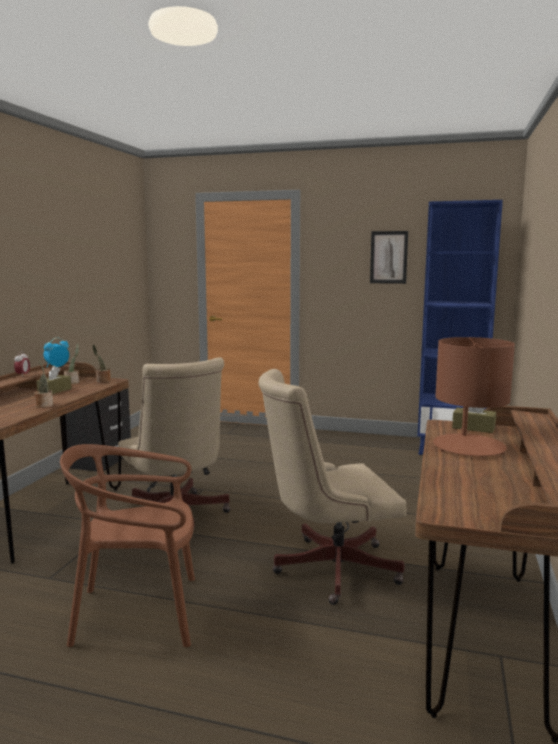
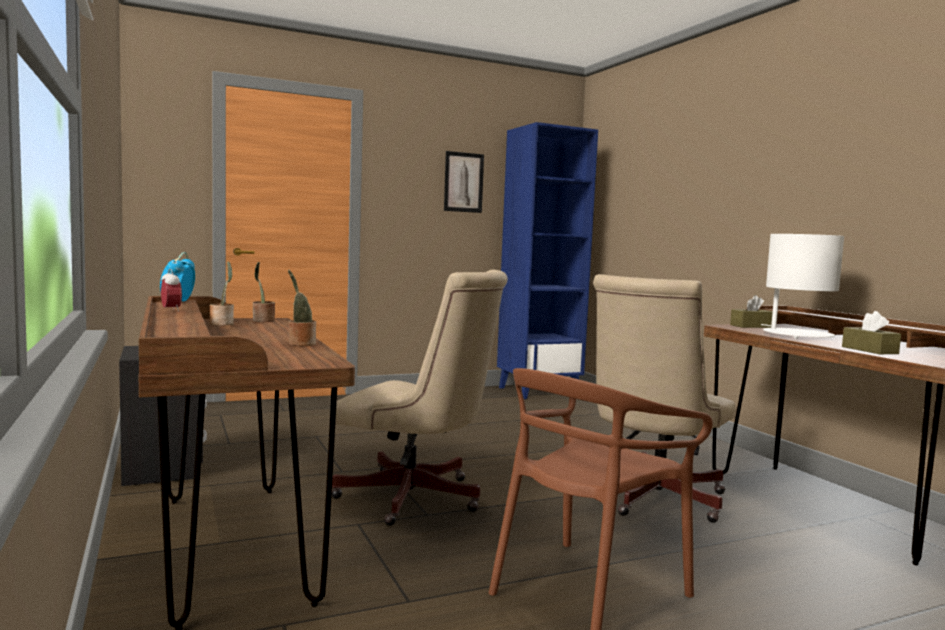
camera: 40 degrees left, 5 degrees down
(54, 391) = (240, 332): brown tissue box -> brown tissue box (869, 350)
(468, 446) = (797, 335): brown table lamp -> white table lamp

